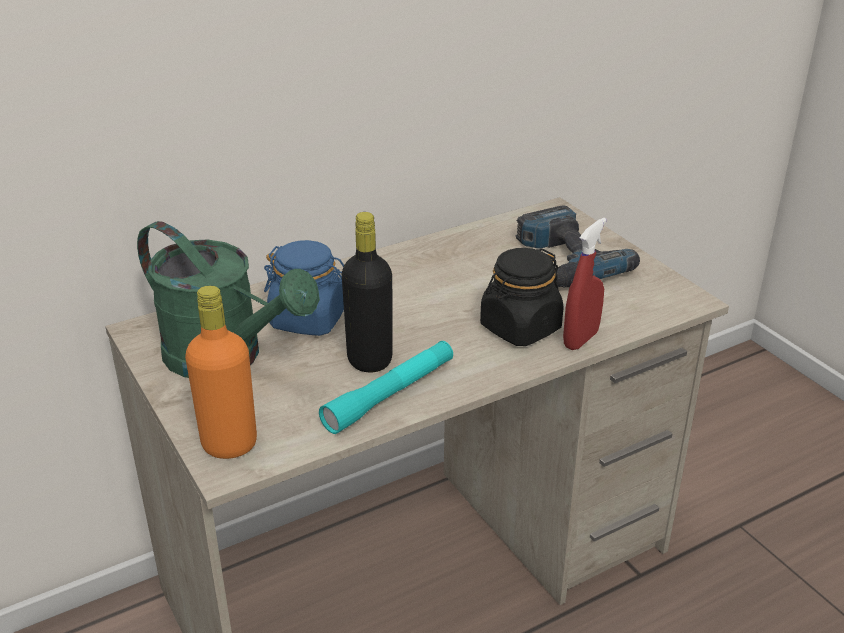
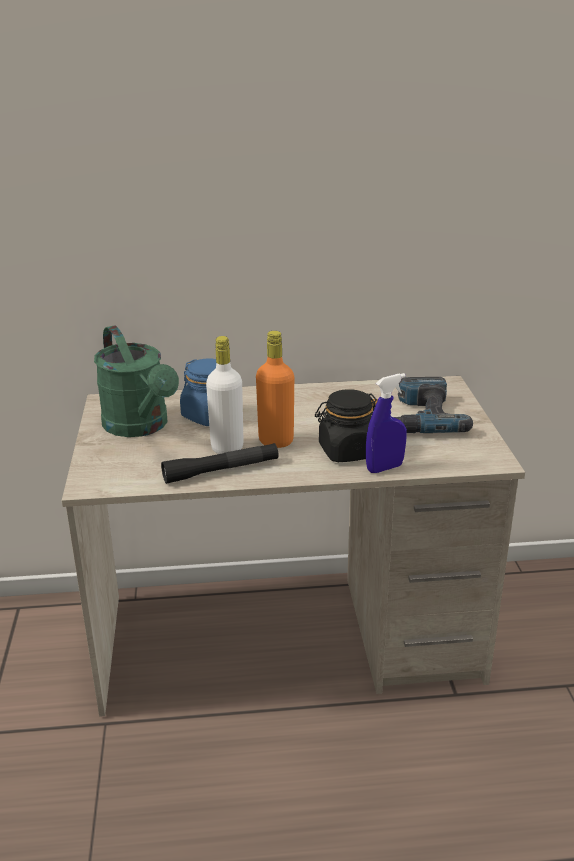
camera: 25 degrees right, 5 degrees down
(229, 444) = (100, 474): orange bottle -> orange bottle (276, 441)
(369, 360) = (227, 448): black bottle -> white bottle
(390, 395) = (221, 471): turquoise flashlight -> black flashlight
(580, 339) = (384, 468): red spray bottle -> blue spray bottle

